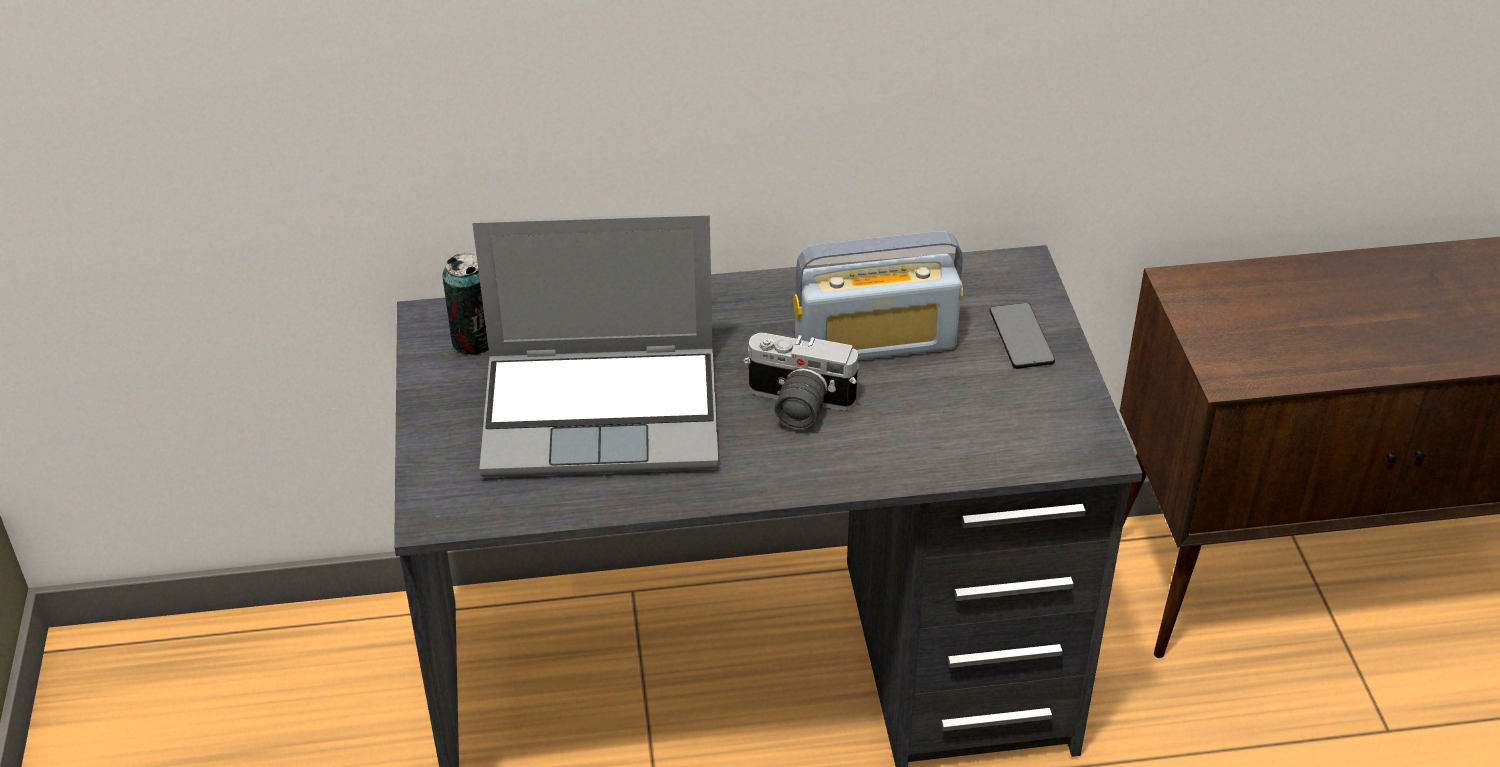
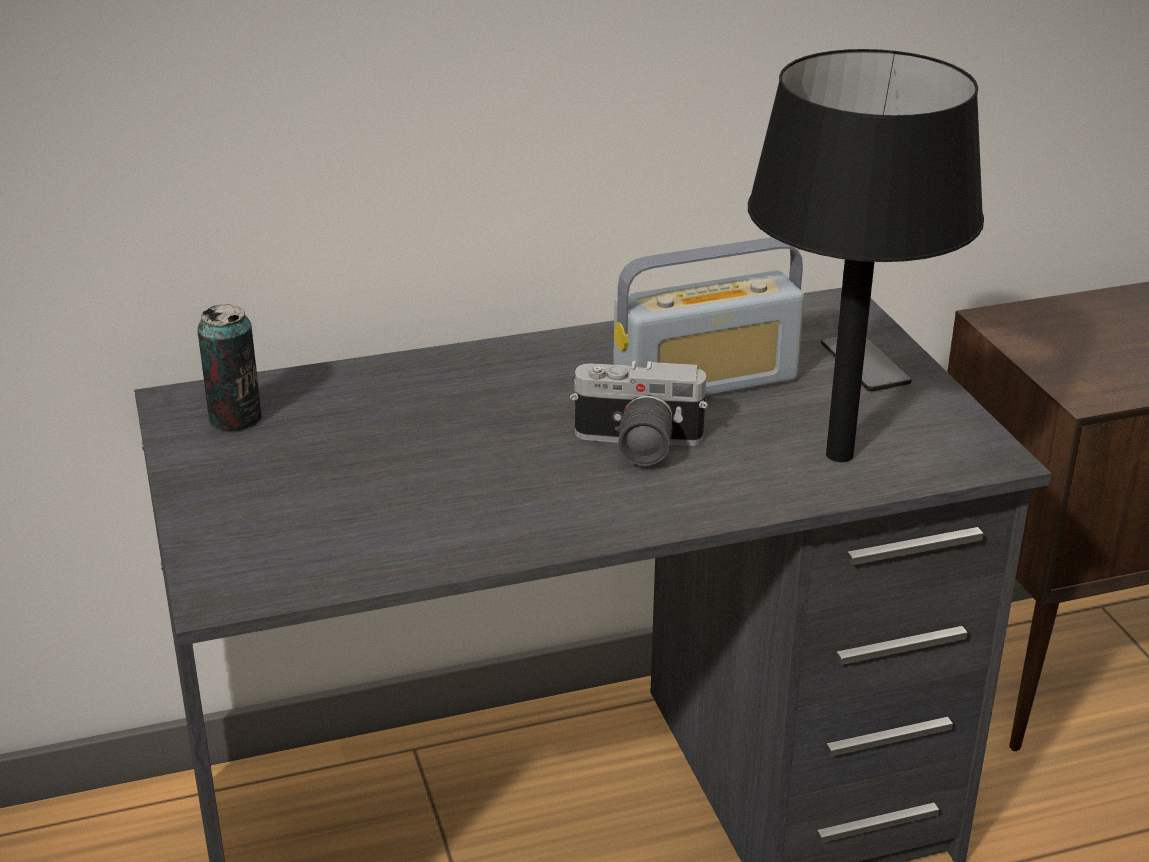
camera: 10 degrees left, 10 degrees down
(605, 413) = (411, 472): laptop -> none
(965, 434) = (839, 455): none -> black table lamp

